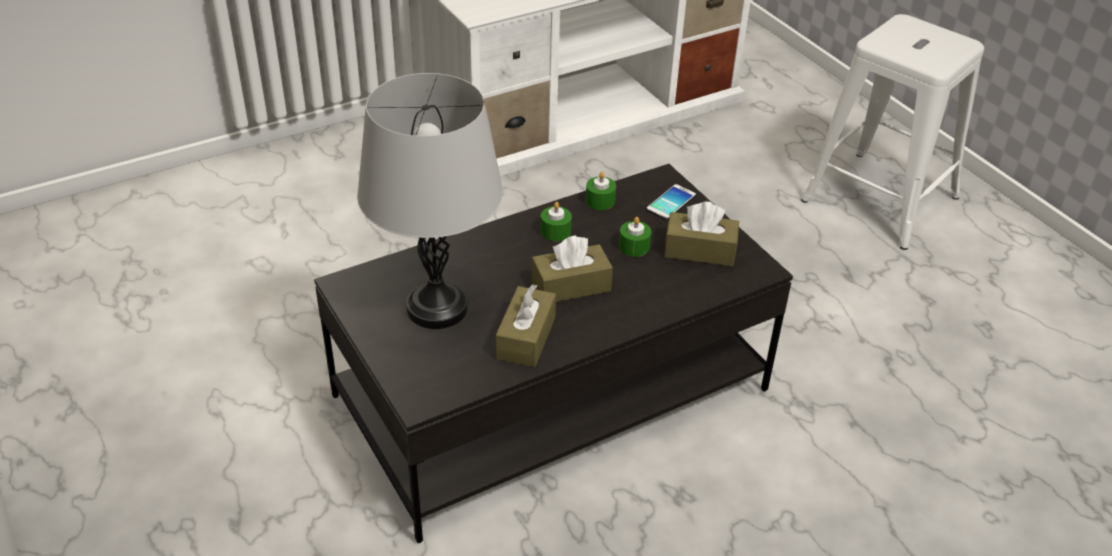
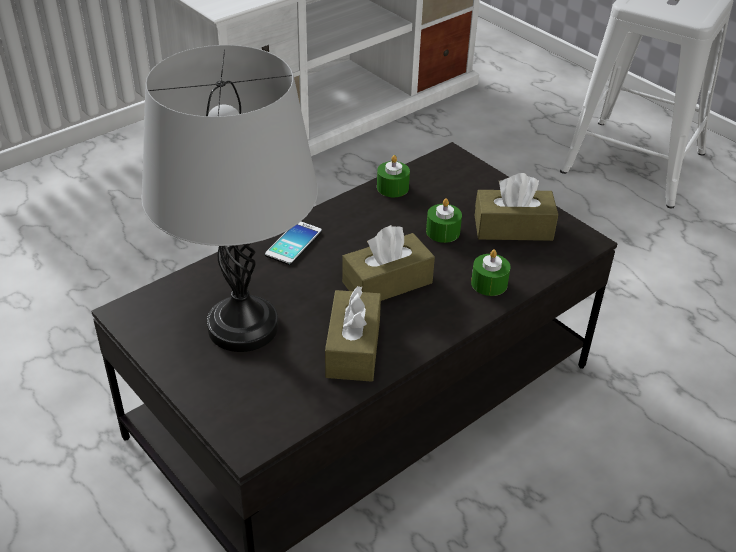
camera: 10 degrees left, 0 degrees up
(555, 231) = (354, 225): green candle -> green candle (489, 283)
(671, 202) = (467, 181): phone -> phone (293, 243)

